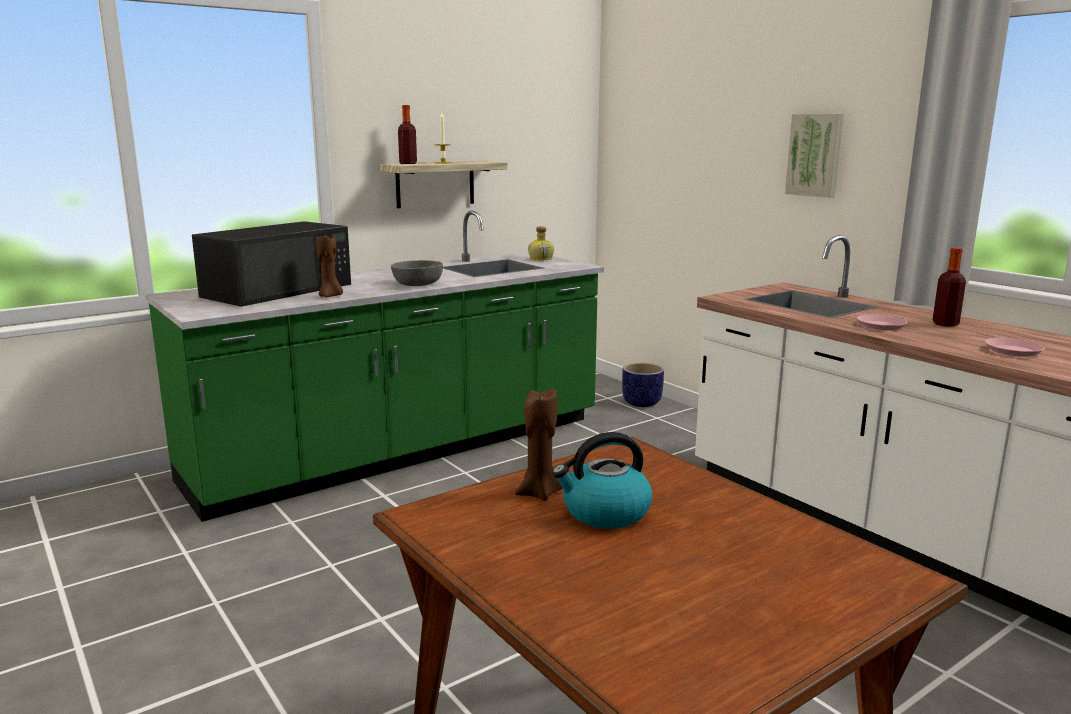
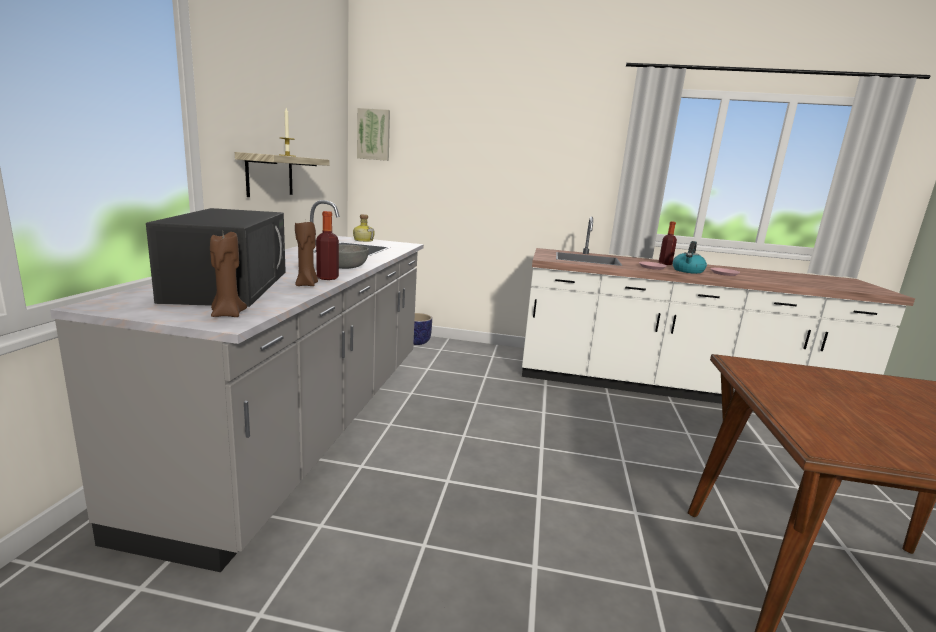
camera: 45 degrees left, 0 degrees up
(403, 450) = (311, 423): green counter -> grey counter
(408, 163) = (263, 153): bottle -> bottle (327, 278)
(539, 493) = (802, 404): brown candle -> brown candle (227, 314)
(604, 513) = (850, 404): kettle -> kettle (688, 271)
(815, 155) = (546, 167): picture -> picture (374, 134)

